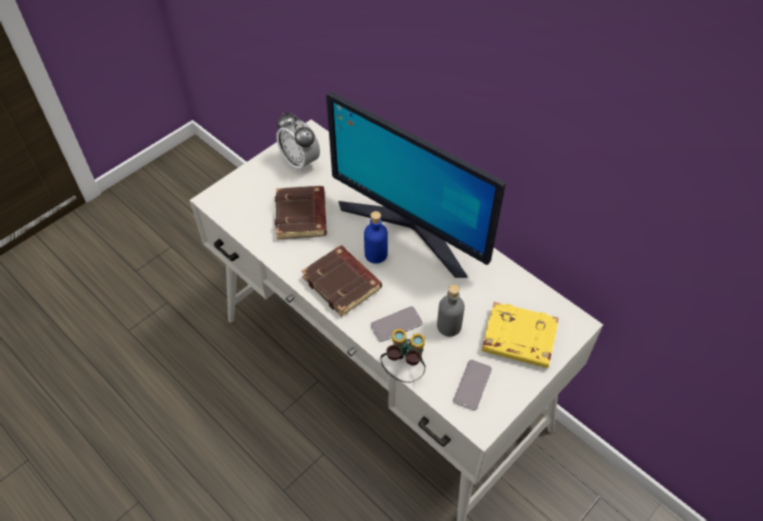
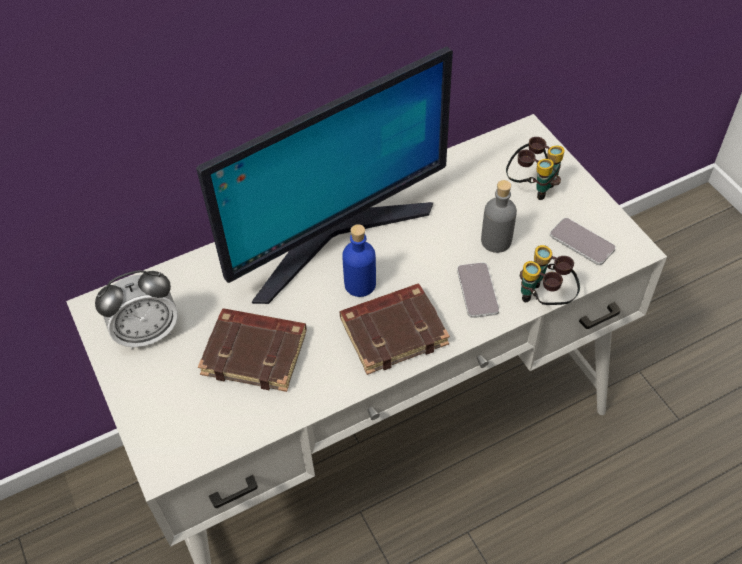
camera: 70 degrees left, 0 degrees up
(518, 339) = (532, 186): yellow book -> binoculars

